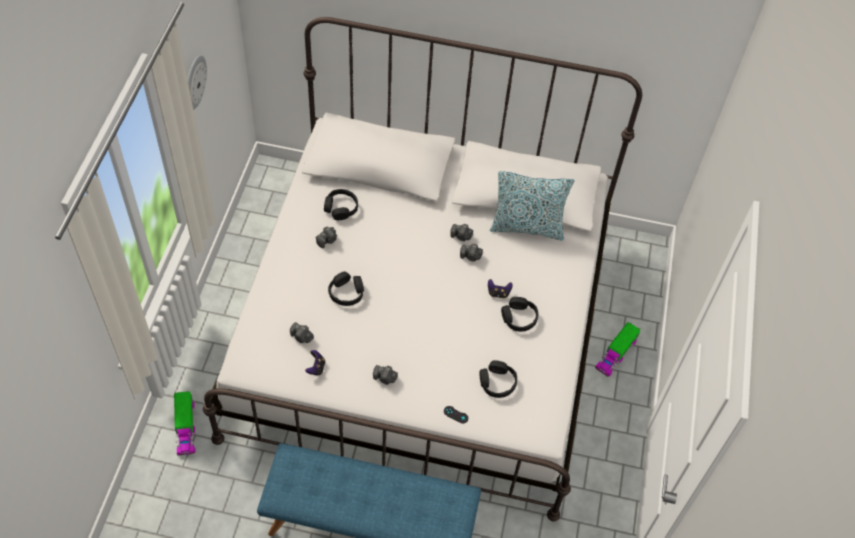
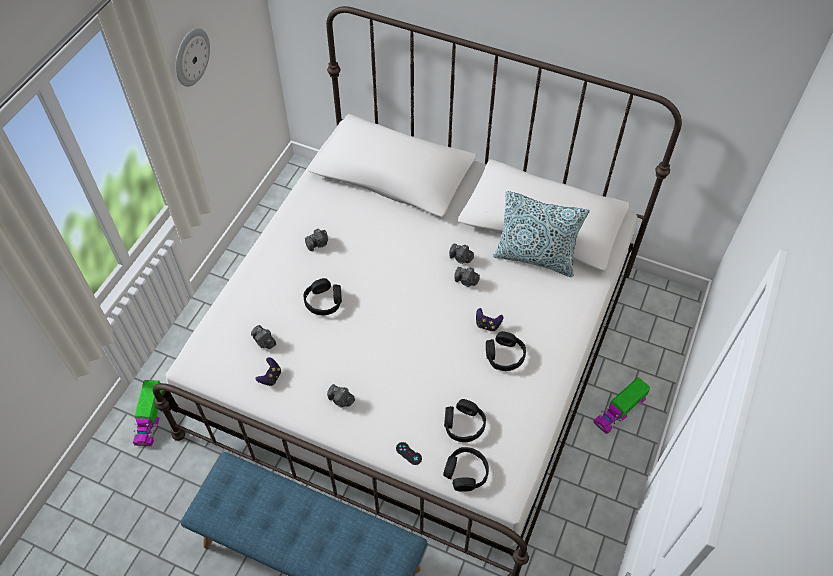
camera: 15 degrees right, 0 degrees up
(341, 208) = (341, 212): black headphones -> black headphones (466, 472)

